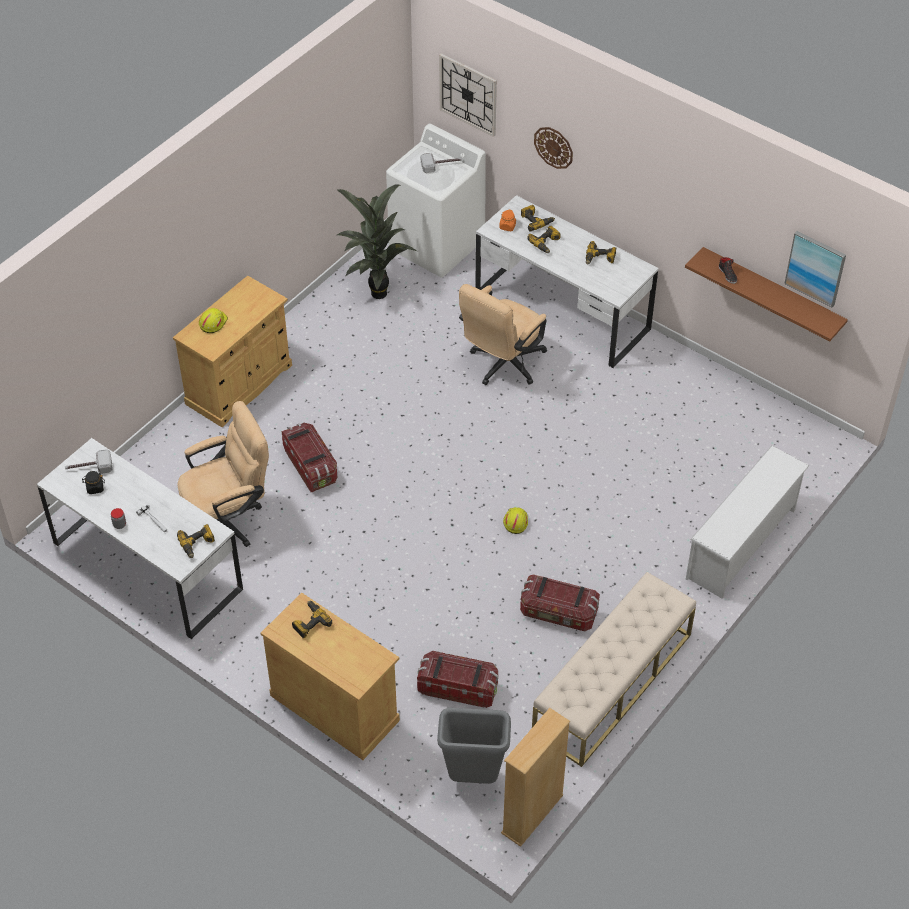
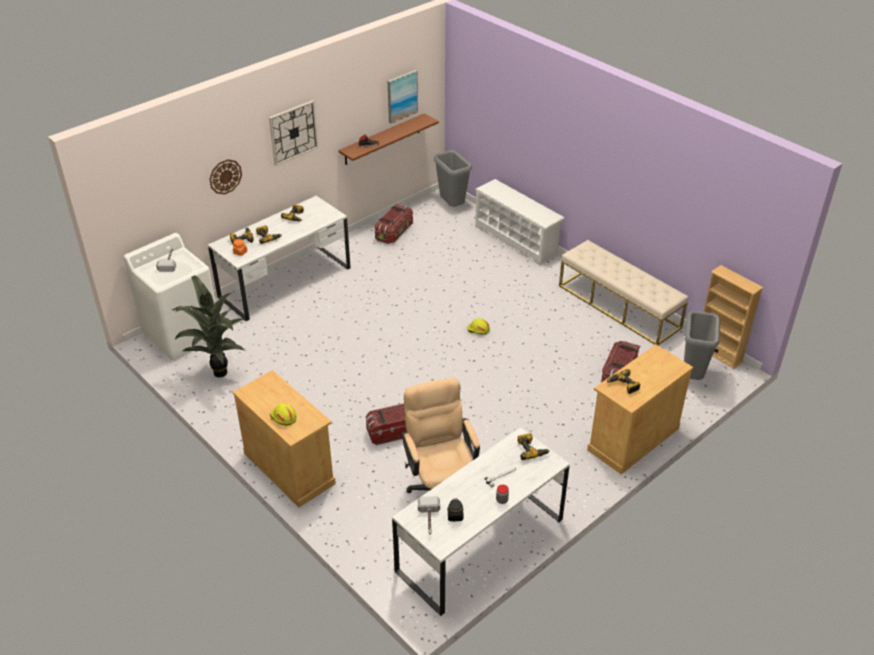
camera: 80 degrees left, 10 degrees down
(468, 94) = (148, 198): wall clock -> wall clock (293, 132)
(502, 365) = (327, 317): beige office chair -> none
(558, 613) = (560, 321): storage box -> storage box (394, 232)
(805, 455) = (451, 206): none -> grey trash can

